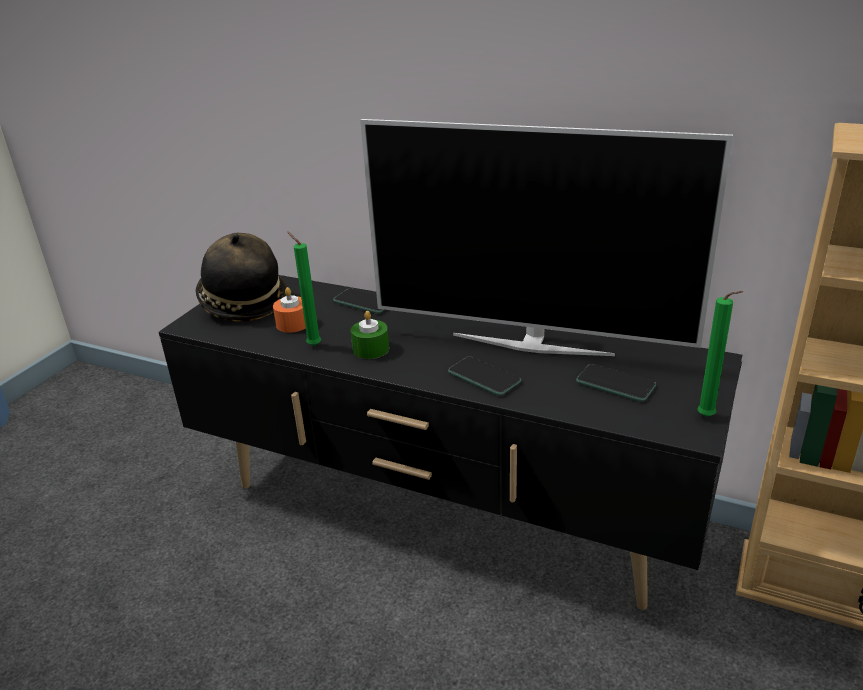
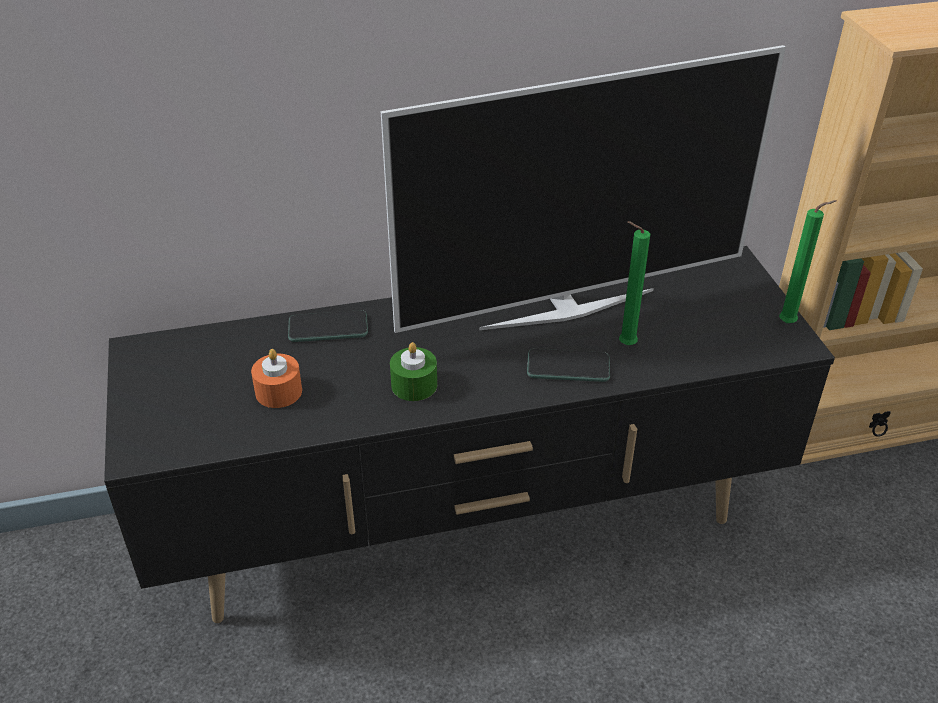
camera: 40 degrees left, 10 degrees up
(243, 303) = (171, 390): hat -> none
(312, 345) = (340, 409): green candle -> green candle (624, 345)
(615, 384) = (686, 322): phone -> none

